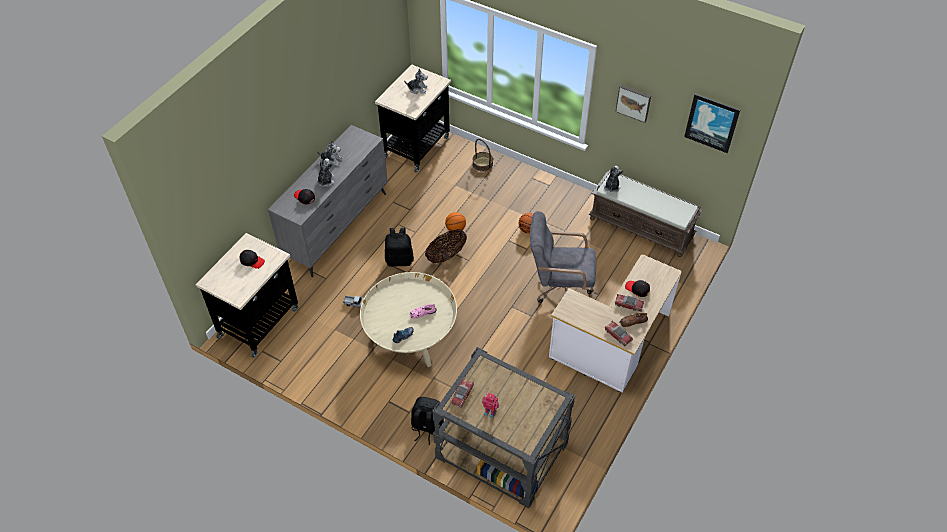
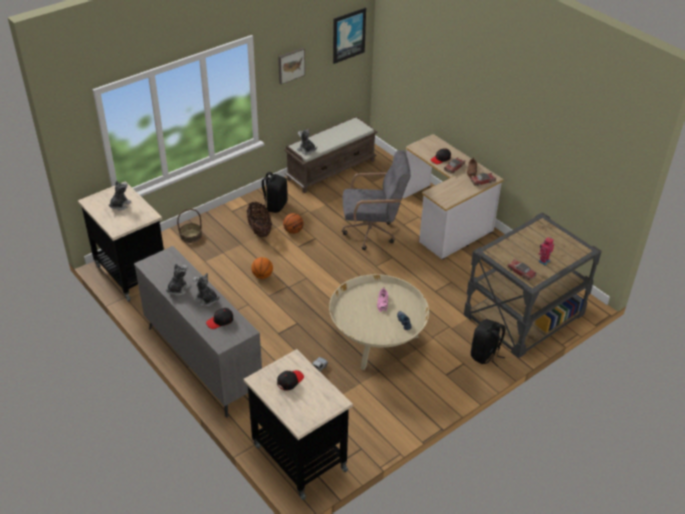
camera: 70 degrees left, 10 degrees down
(399, 260) = (277, 324): black backpack -> black backpack (275, 205)
(446, 255) = (292, 290): basket -> basket (259, 230)
(559, 290) = (373, 233): grey office chair -> grey office chair turned 120 degrees counterclockwise

